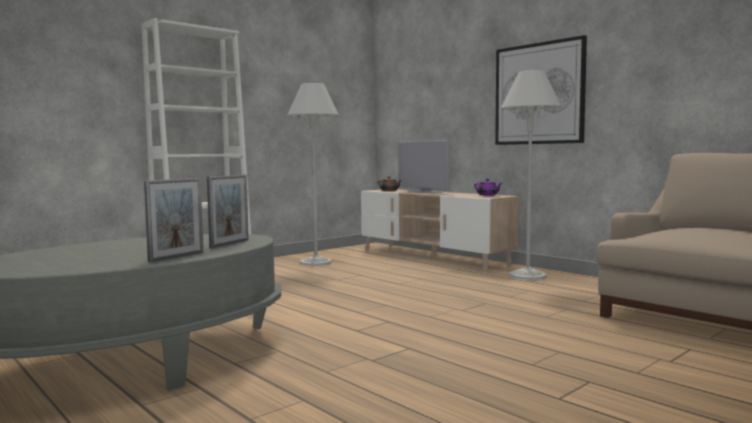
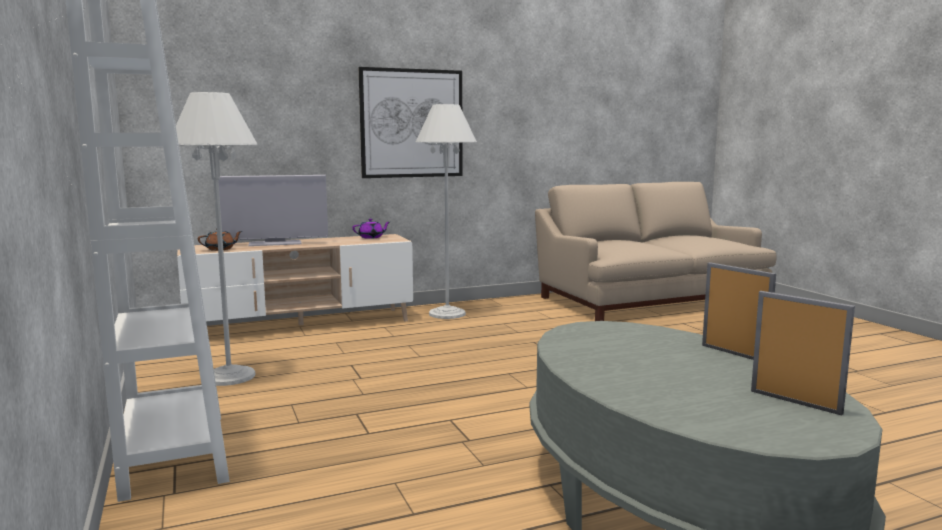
camera: 70 degrees left, 5 degrees up
(229, 244) = (643, 334): picture frame -> picture frame (795, 402)

